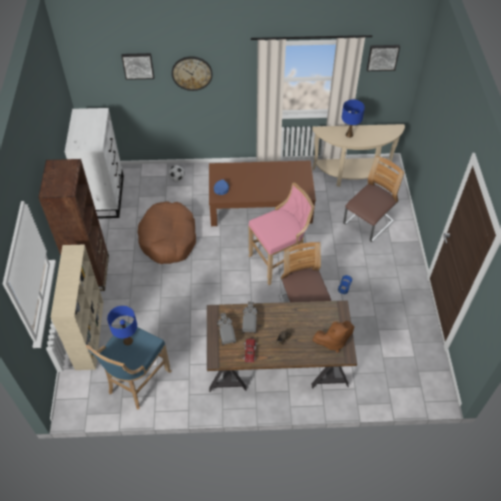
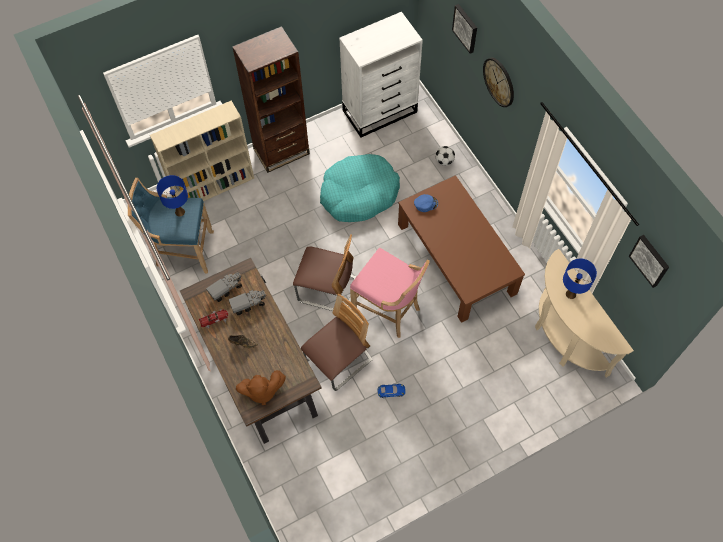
camera: 65 degrees right, 10 degrees up
(168, 239) = (359, 194): brown dog bed -> turquoise dog bed
(333, 341) = (261, 391): brown plush toy -> brown plush toy turned 60 degrees counterclockwise
(368, 223) = (497, 383): chair -> chair (327, 289)

